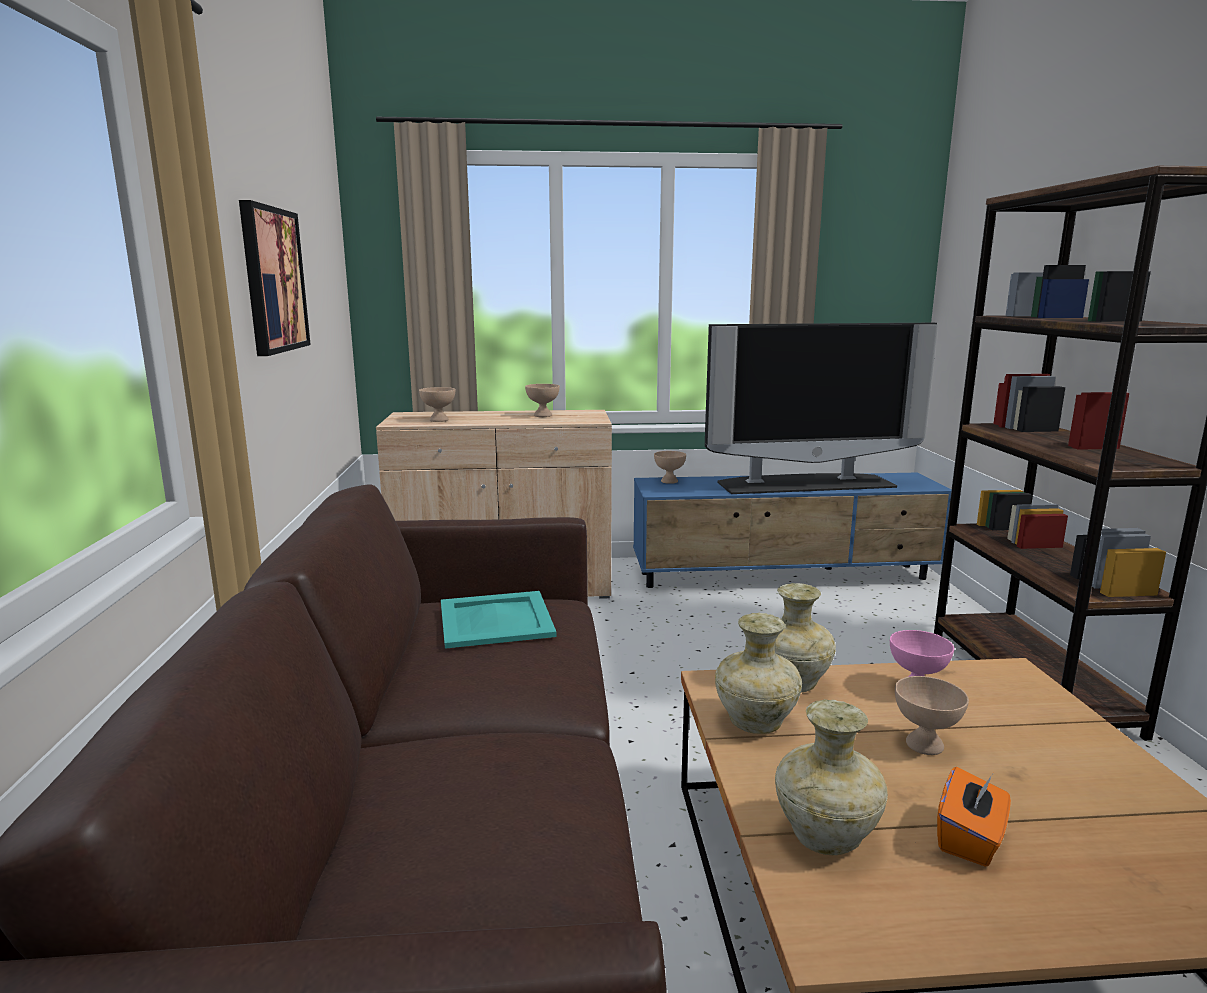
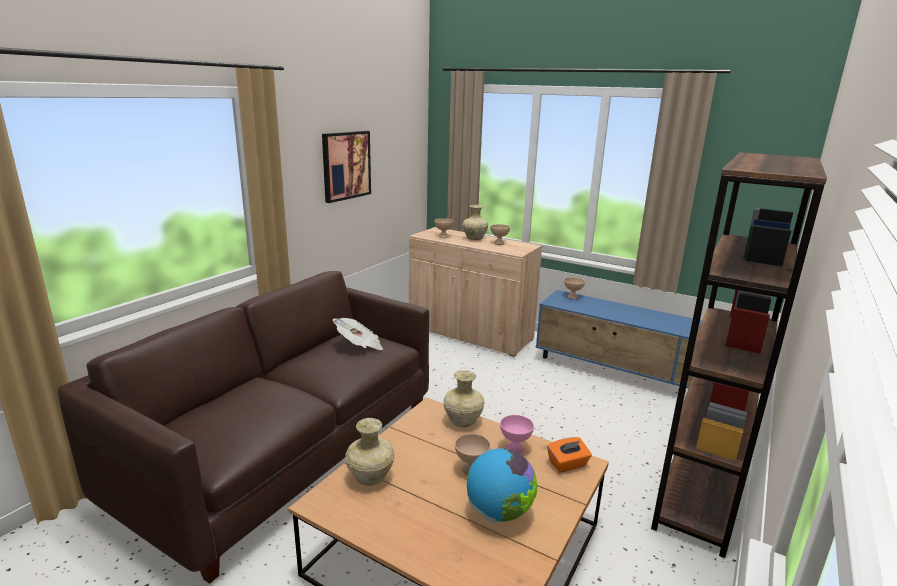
camera: 35 degrees right, 5 degrees up
(496, 619) = (359, 346): turquoise tray -> newspaper
(754, 722) = (418, 429): beige vase -> beige vase (474, 239)
(804, 484) = (656, 320): television -> none
(970, 839) = (420, 506): orange tissue box -> orange tissue box (567, 464)
(1061, 785) = (499, 512): none -> globe

